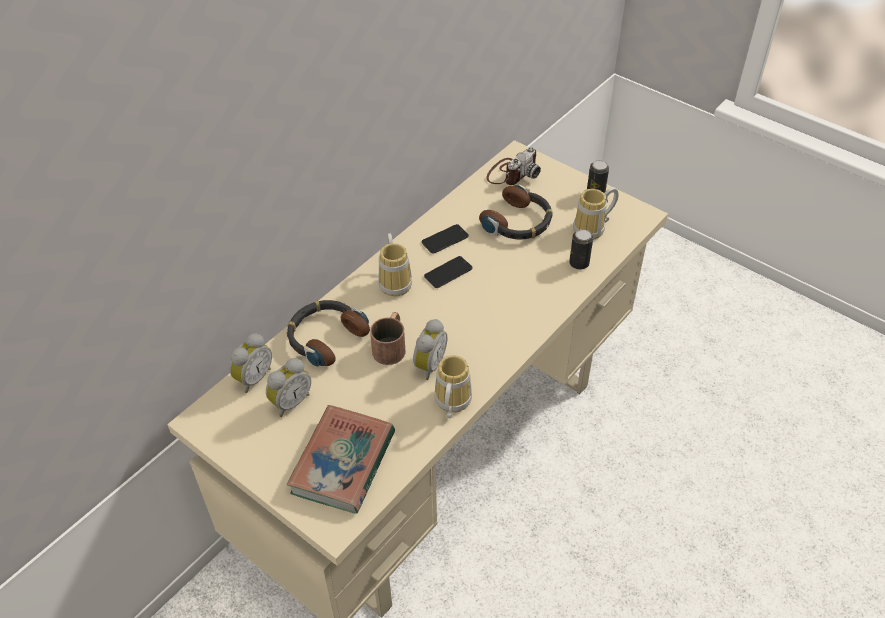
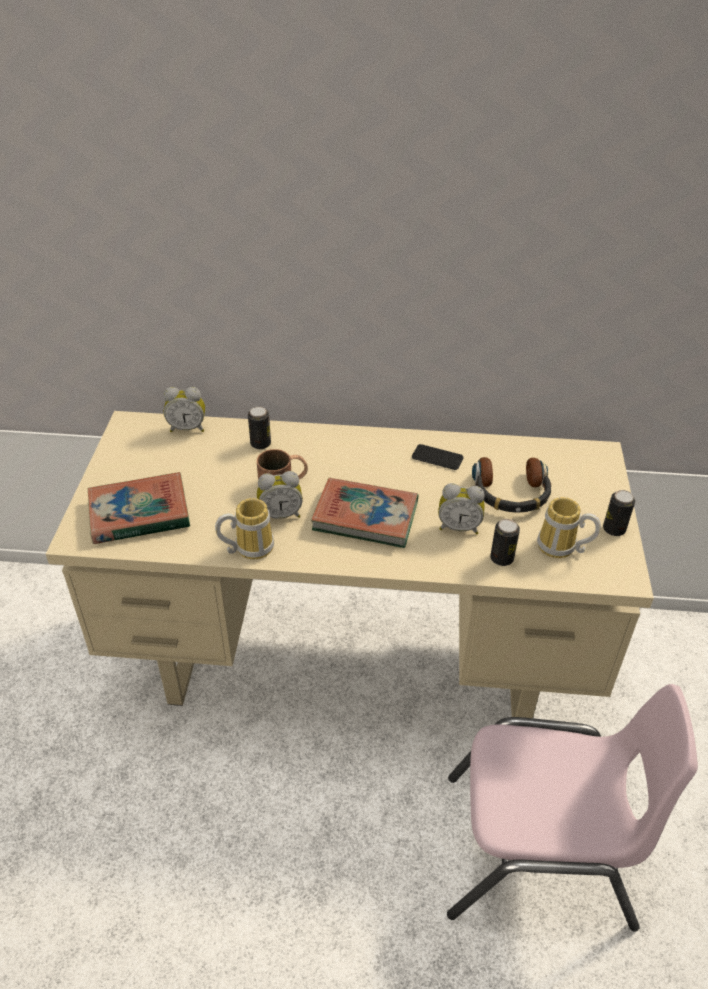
camera: 55 degrees right, 5 degrees down
(290, 402) = (179, 457): alarm clock -> alarm clock (459, 527)
(325, 337) = (260, 444): headphones -> can
(396, 281) = (358, 453): mug -> none
(448, 272) = (399, 478): phone -> none
(475, 314) = (365, 517): none -> book
(512, 173) = (572, 460): camera -> none
(678, 438) = (539, 852): none -> pink chair

